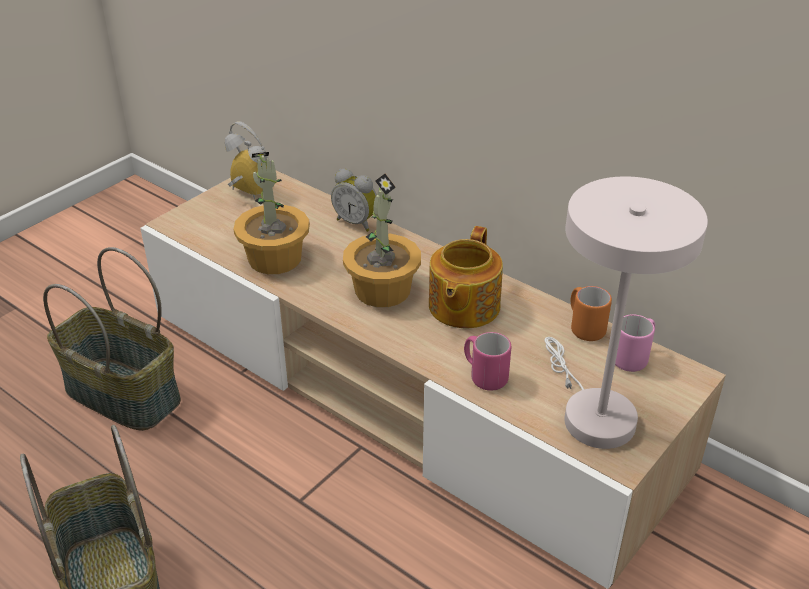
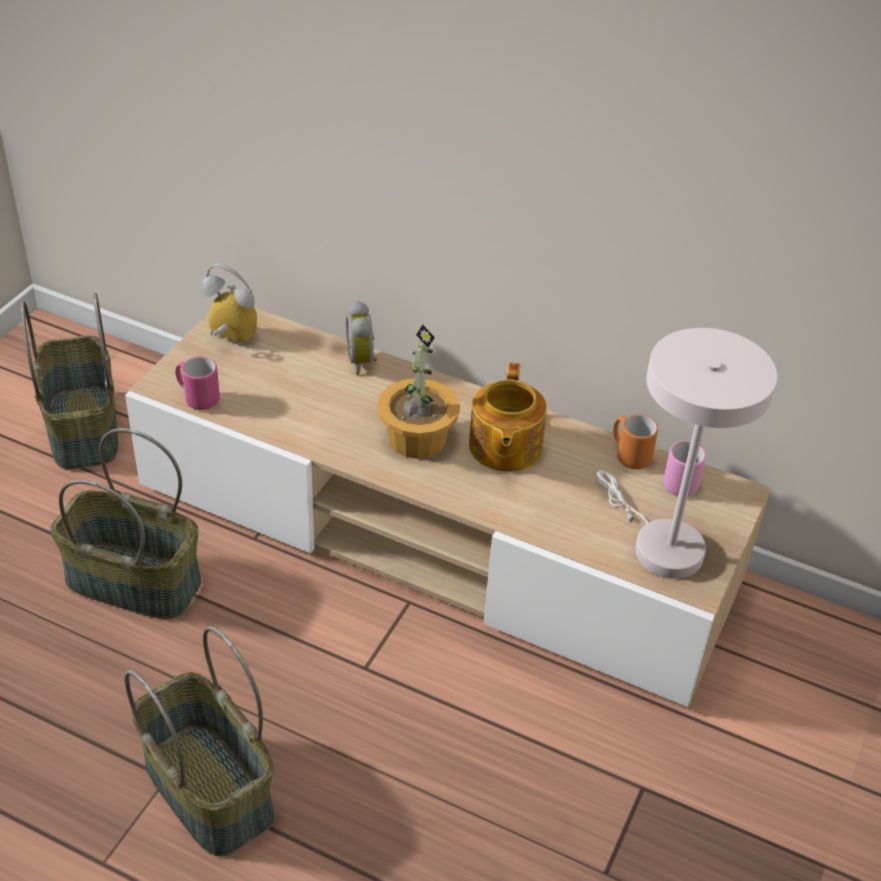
camera: 15 degrees left, 5 degrees up
(131, 266) = (81, 428): none -> basket
(275, 259) = (291, 416): potted plant -> none
(357, 222) = (363, 361): alarm clock -> alarm clock turned 60 degrees clockwise
(484, 376) = (547, 520): pink mug -> pink mug (197, 398)

